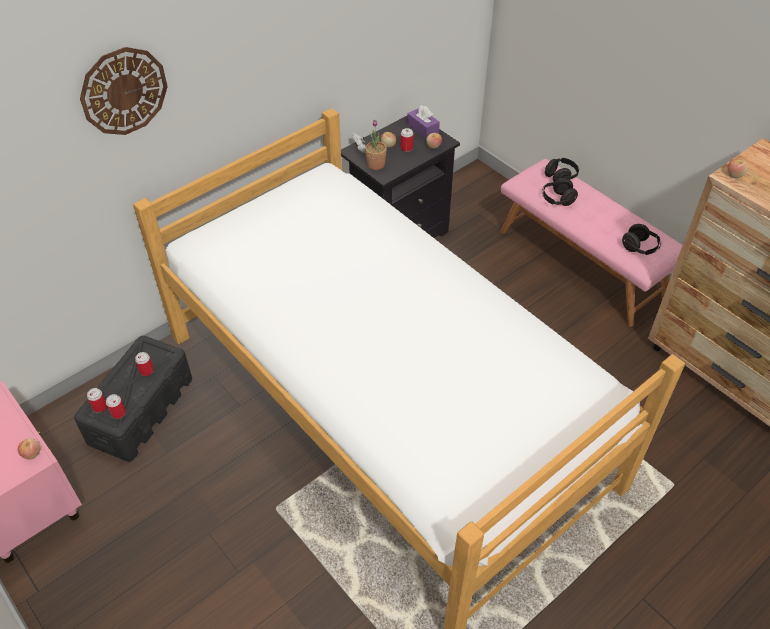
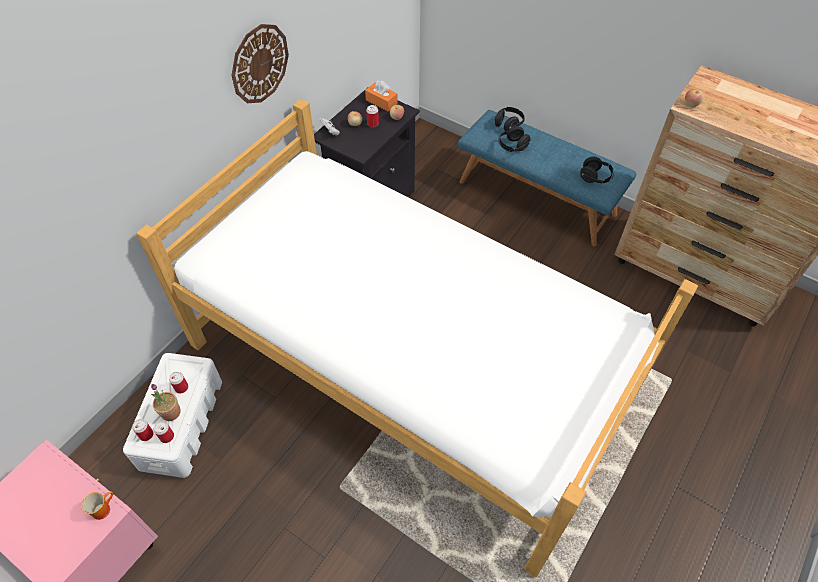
camera: 15 degrees left, 5 degrees up
(32, 454) = (102, 508): apple -> mug
(124, 91) = (108, 123): wall clock -> wall clock (259, 64)
(141, 409) = (182, 423): black storage box -> white storage box
(376, 164) = (350, 145): potted plant -> potted plant (171, 412)
(423, 128) = (381, 102): purple tissue box -> orange tissue box
(581, 263) = (537, 197): pink bench -> blue bench

